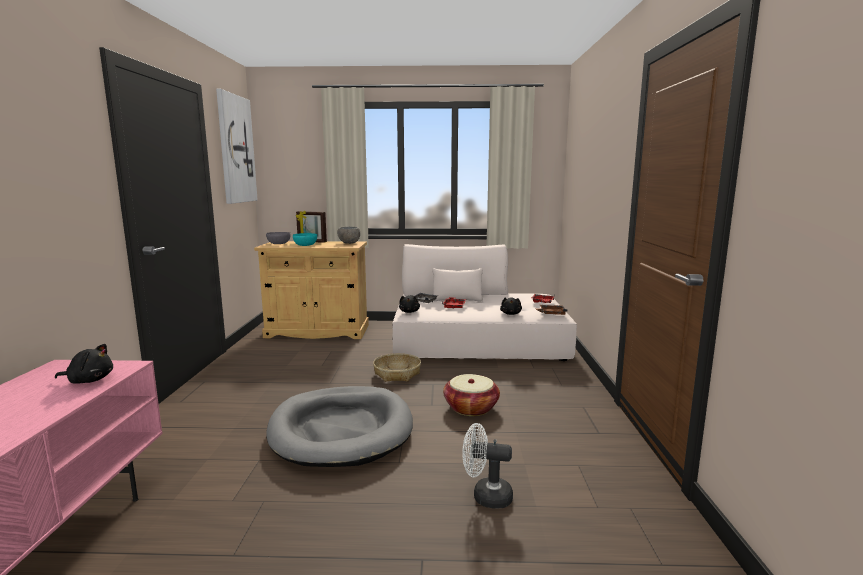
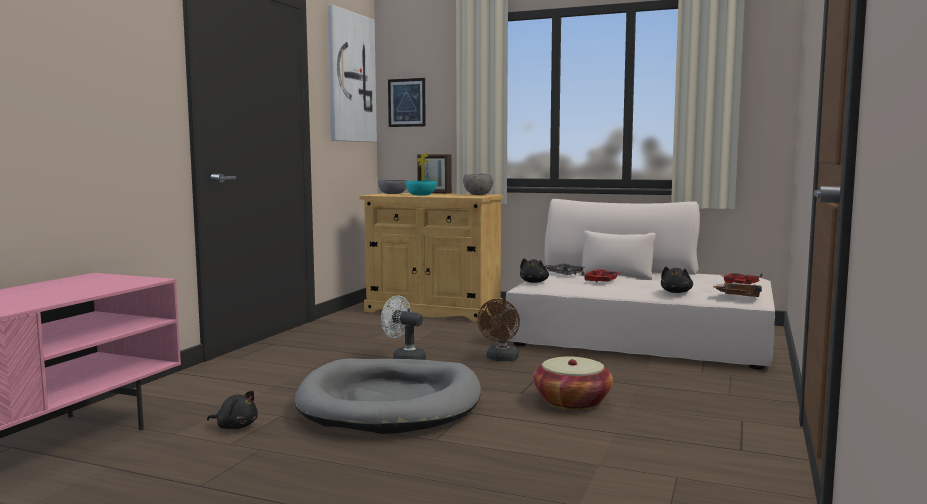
camera: 20 degrees right, 5 degrees down
(89, 380) = (106, 286): black plush toy -> black plush toy (235, 426)
(280, 168) = (406, 102): none -> picture
(397, 374) = (501, 359): basket -> brown fan
(485, 496) = (518, 486): white fan -> white fan (404, 358)

